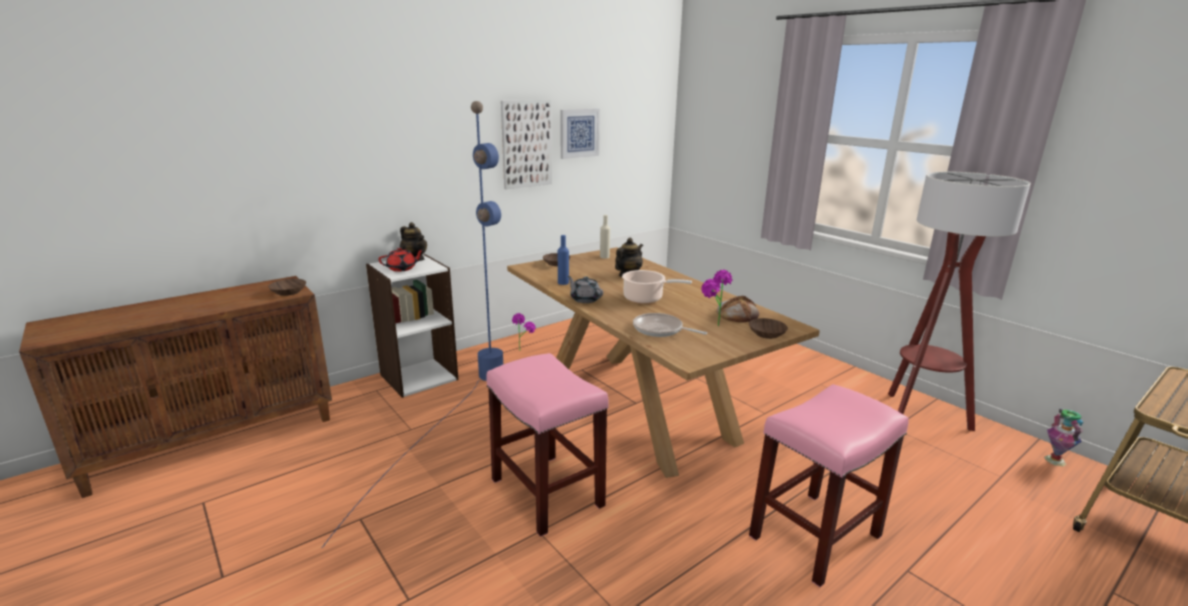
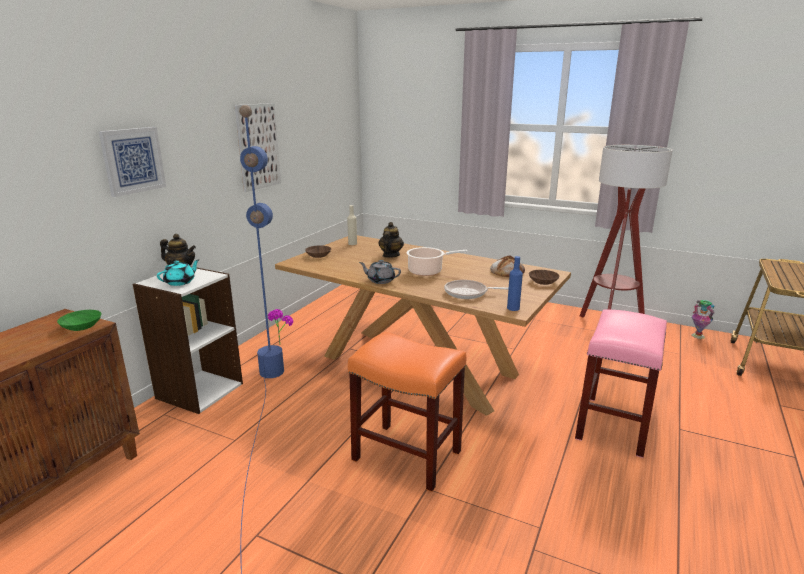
camera: 25 degrees left, 0 degrees up
(289, 292) = (82, 326): brown bowl -> green bowl
(402, 268) = (180, 282): red teapot -> turquoise teapot
(545, 492) = (405, 456): pink stool -> orange stool
(563, 283) = (345, 270): blue bottle -> blue bottle (513, 308)
(579, 133) = (296, 134): picture -> picture (133, 160)
(710, 325) = (499, 283): potted plant -> none

